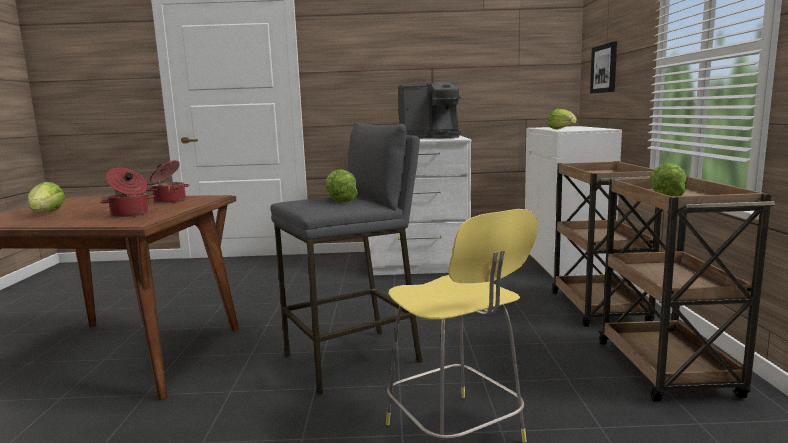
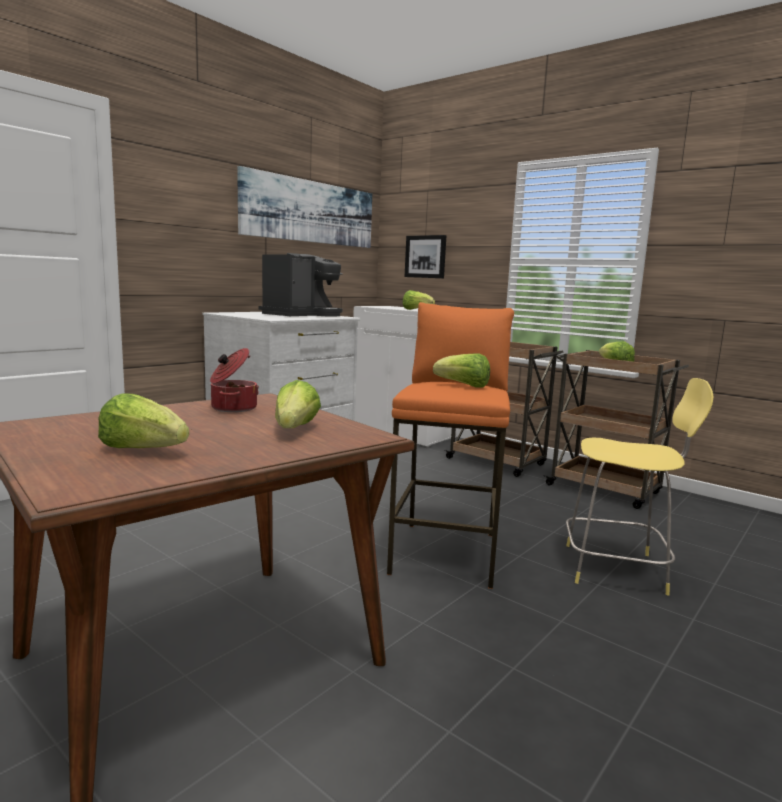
camera: 50 degrees left, 0 degrees up
(130, 214) = (295, 429): cooking pot -> lettuce
(353, 359) = (446, 553): grey stool -> orange stool
(482, 40) = (310, 212): none -> picture

